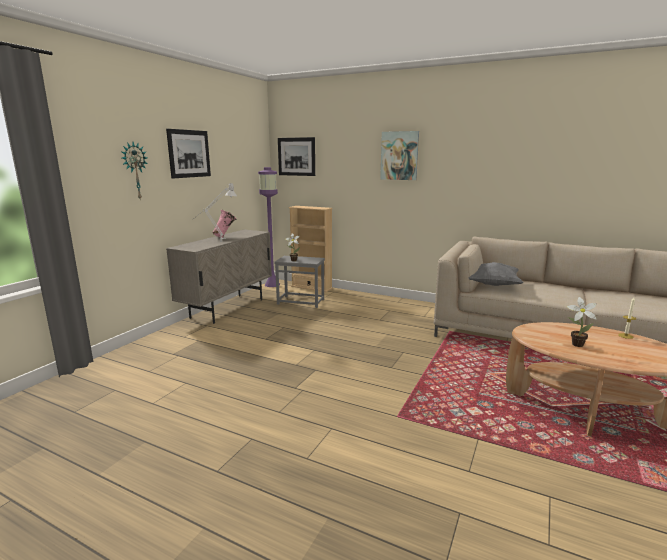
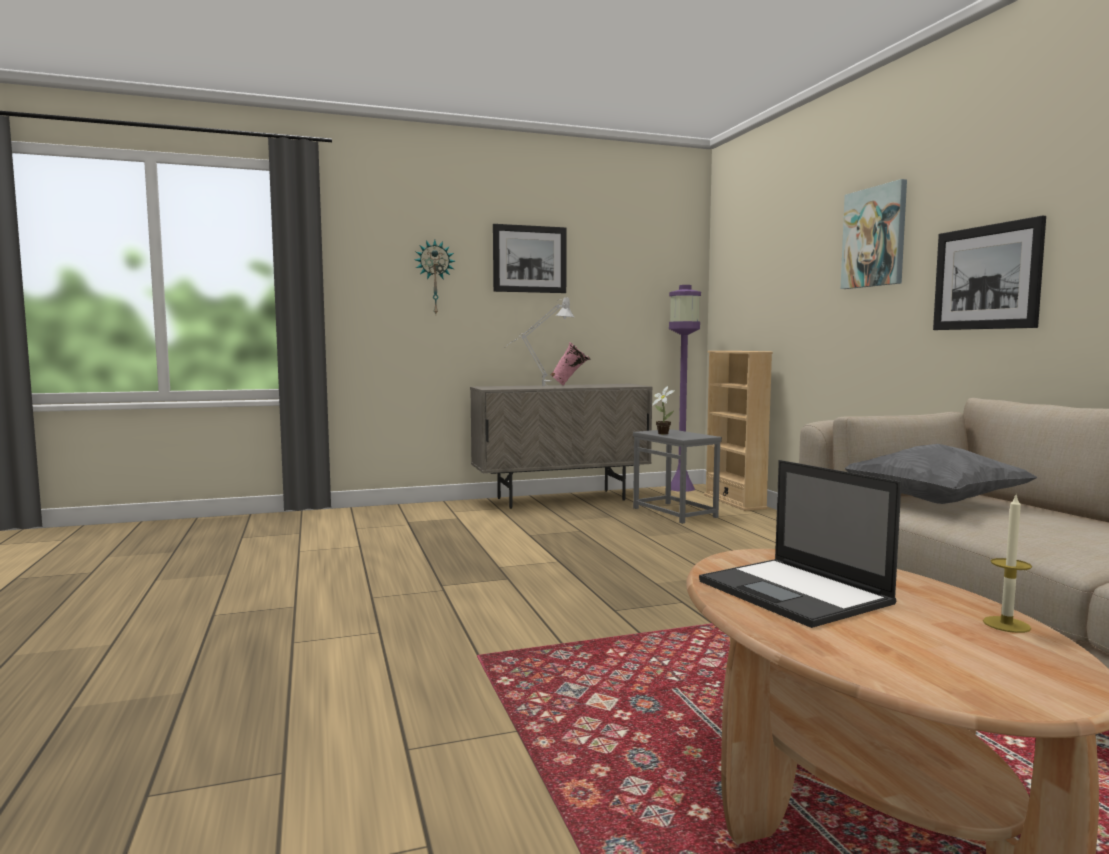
camera: 45 degrees right, 10 degrees down
(296, 156) = (736, 265): picture -> picture (986, 277)
(575, 344) = (795, 593): potted plant -> laptop

